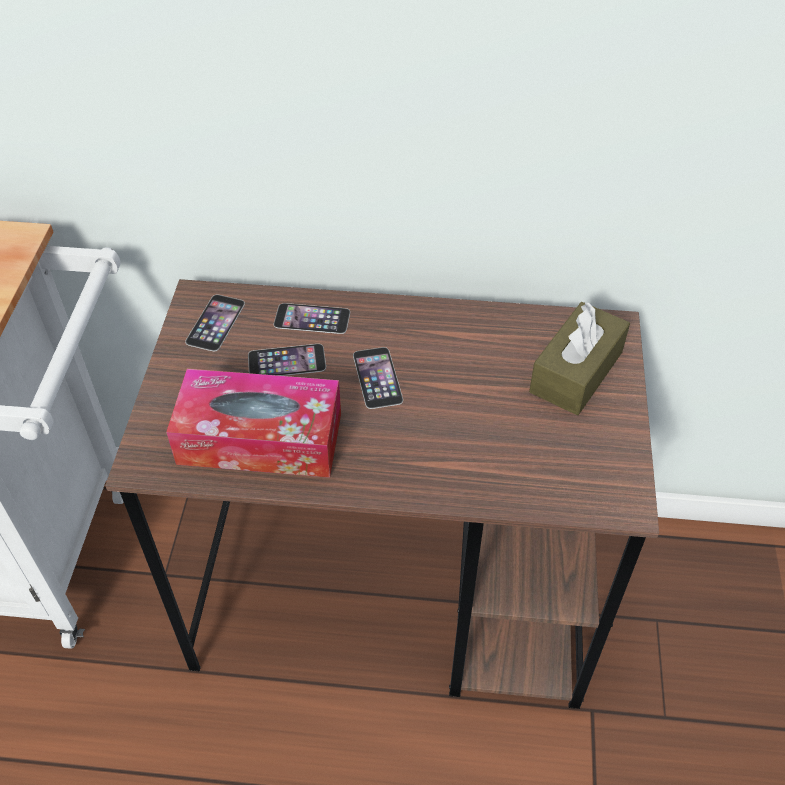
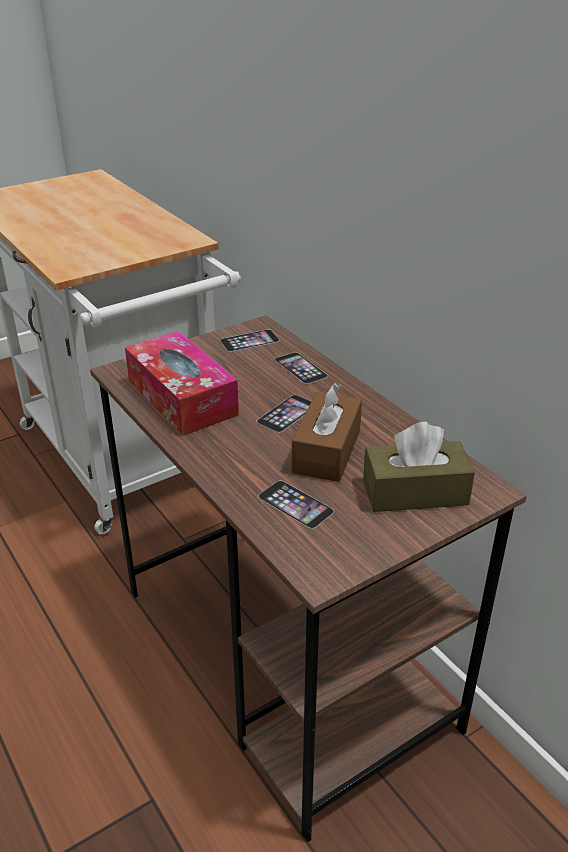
camera: 50 degrees right, 15 degrees down
(286, 361) = (253, 376): phone -> phone (295, 504)
(464, 388) = (327, 451): none -> brown tissue box

